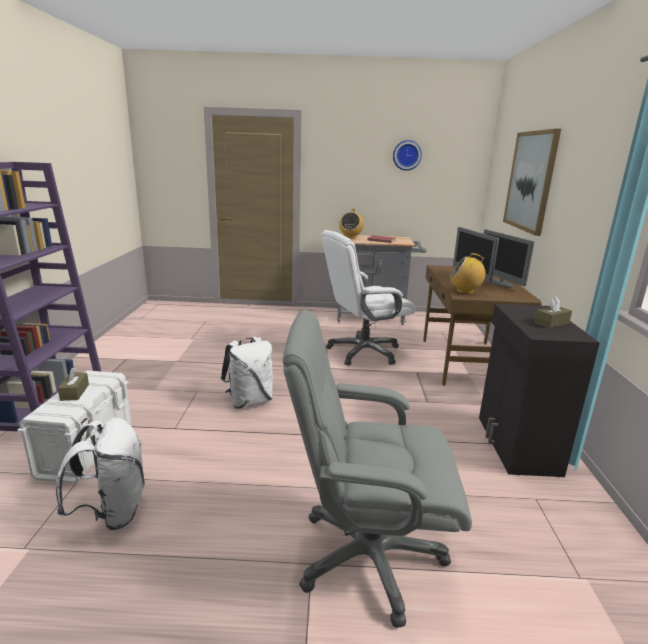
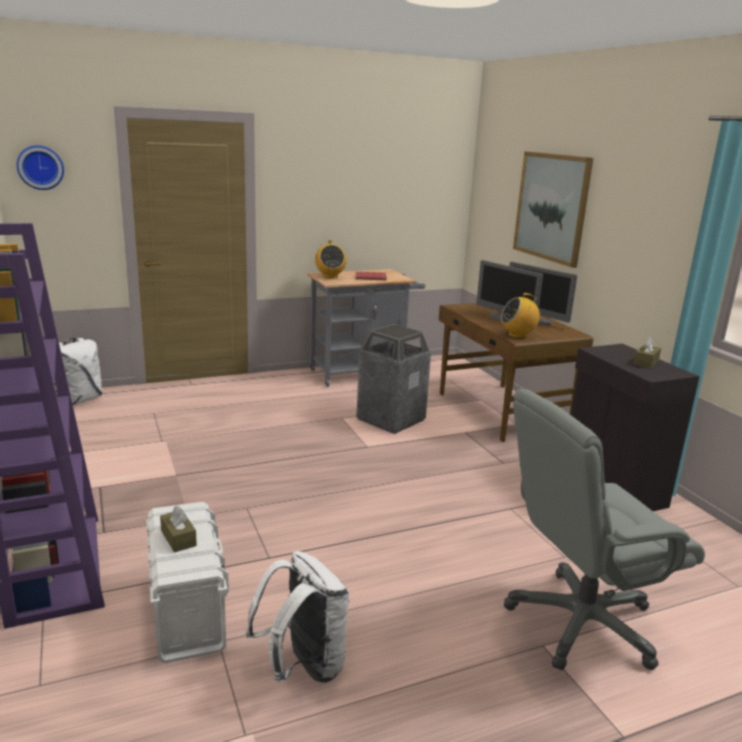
camera: 25 degrees left, 0 degrees up
(249, 401) = (323, 505): white backpack -> white backpack (79, 400)
(363, 352) = (390, 419): white office chair -> trash can
(406, 155) = (384, 170): wall clock -> wall clock (40, 167)

